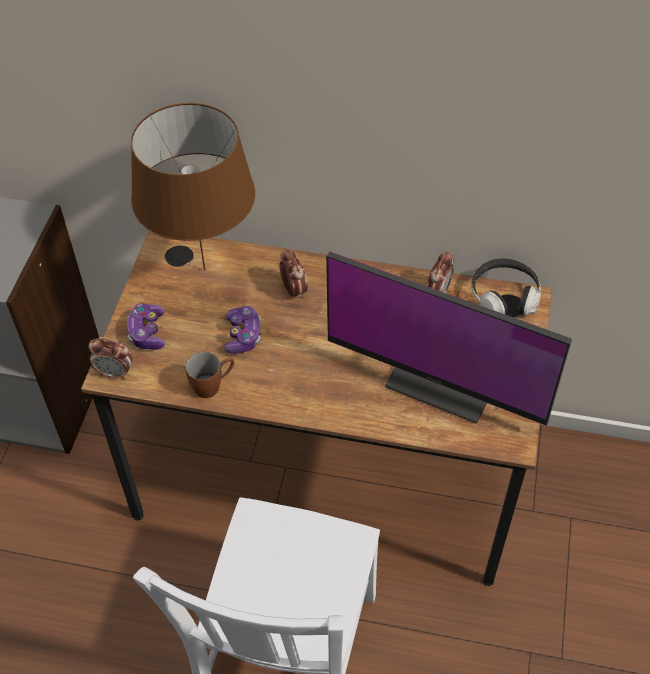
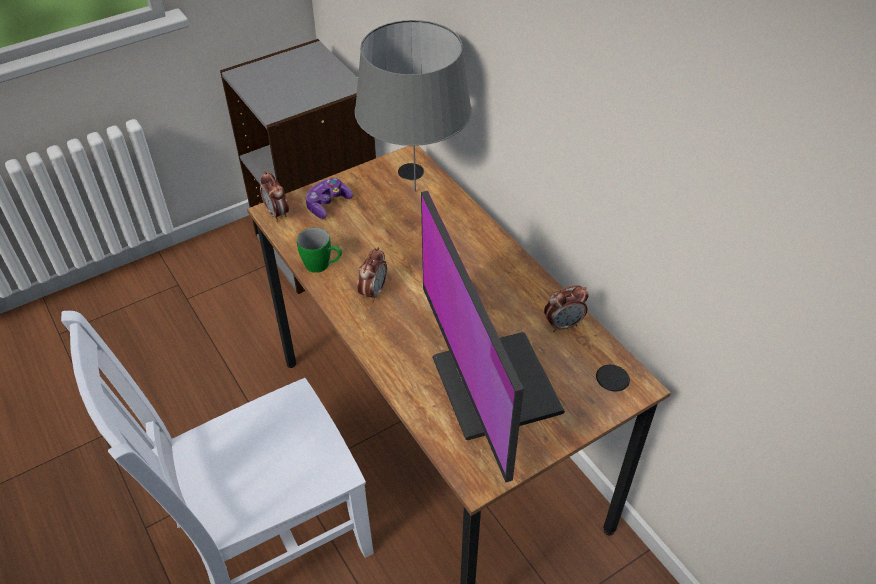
camera: 45 degrees right, 5 degrees down
(204, 270) = (414, 190): brown table lamp -> grey table lamp
(213, 385) = (323, 265): brown mug -> green mug
(243, 336) = (383, 249): game controller -> none
(293, 290) = (457, 245): alarm clock -> alarm clock (373, 292)
(504, 297) = (616, 367): headphones -> none

